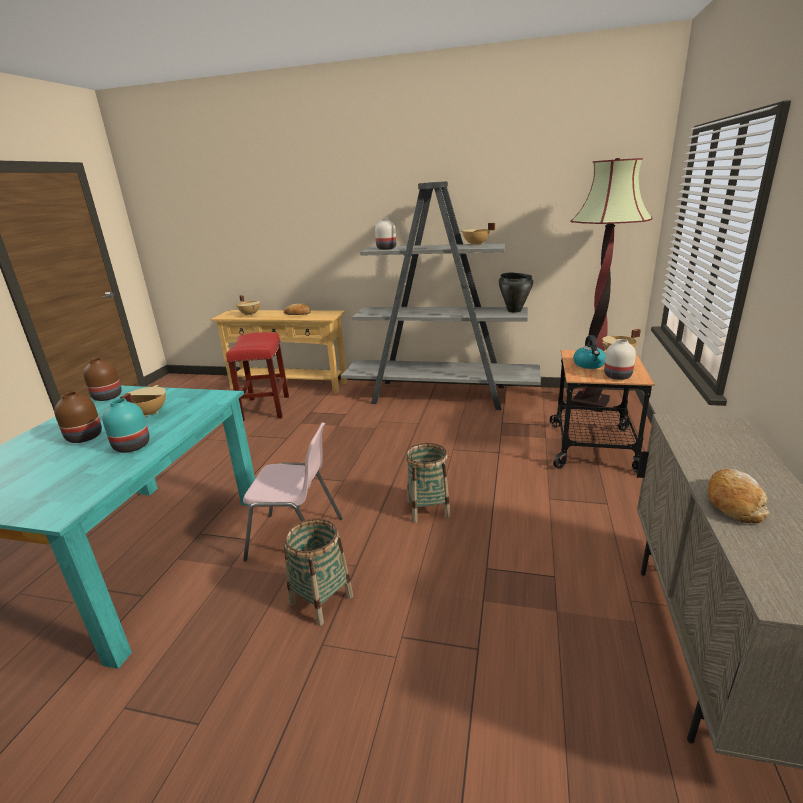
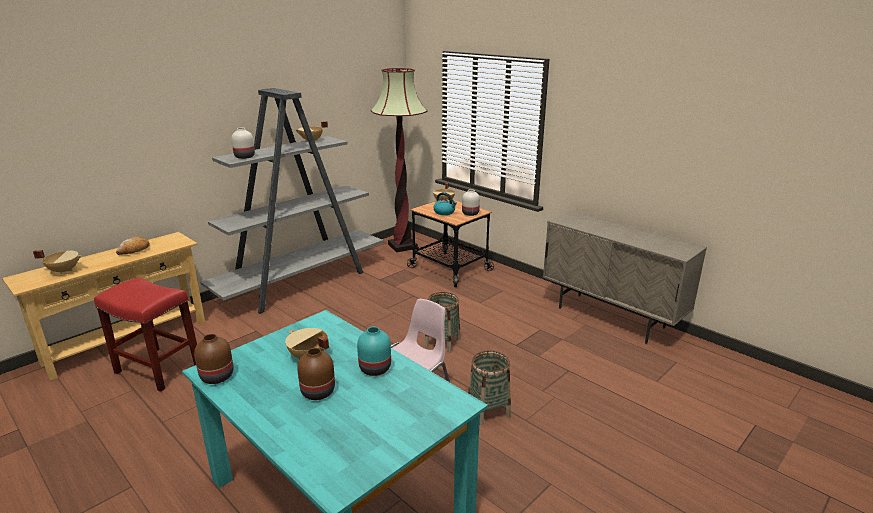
camera: 60 degrees left, 0 degrees up
(514, 310) = (346, 190): black cooking pot -> none
(733, 503) = (628, 238): bread -> none

